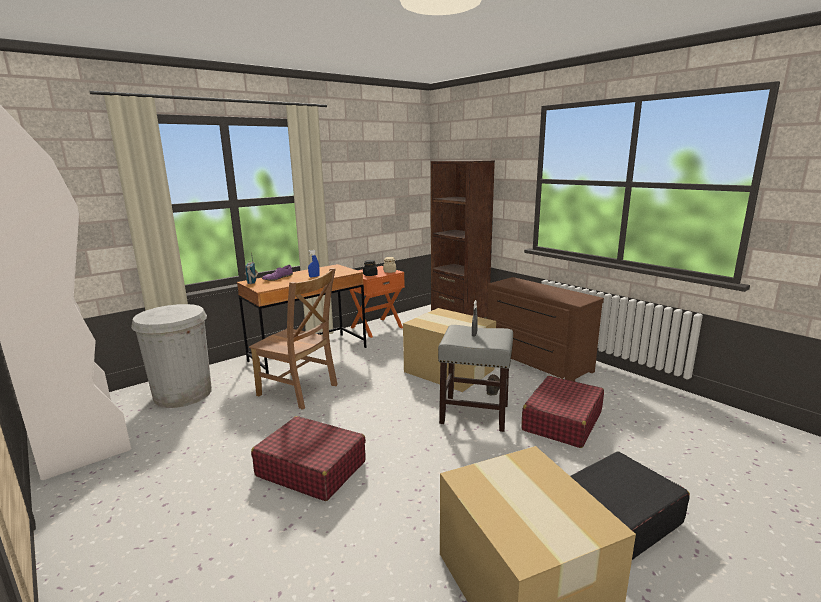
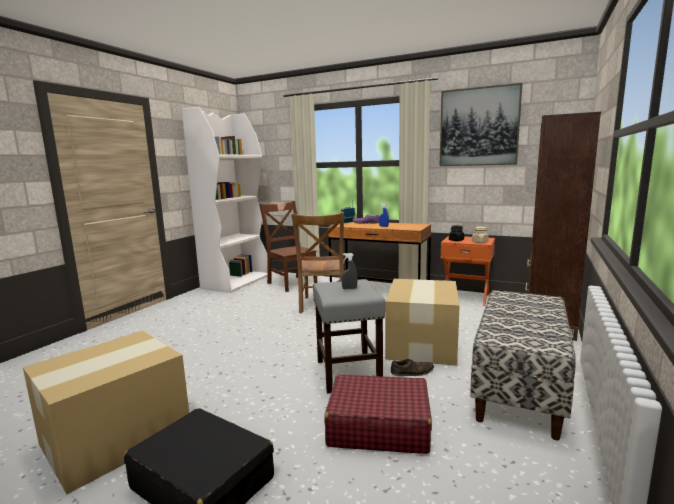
camera: 65 degrees right, 5 degrees down
(183, 394) = (291, 283): white trash can -> brown chair
(311, 468) = (231, 334): red suitcase -> none
(359, 160) = (478, 127): none -> picture
(535, 361) = (519, 387): brown dresser -> bench

